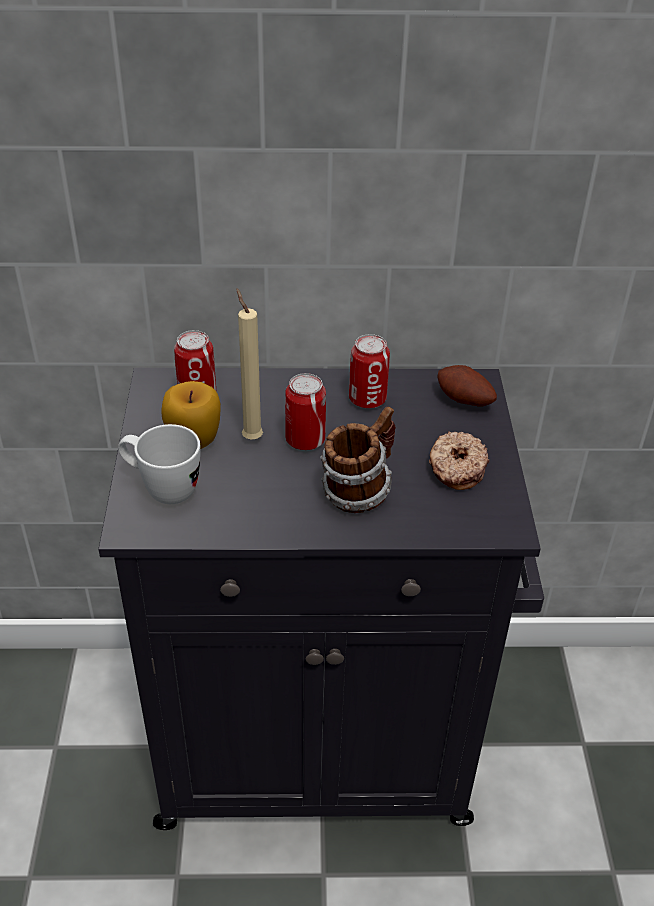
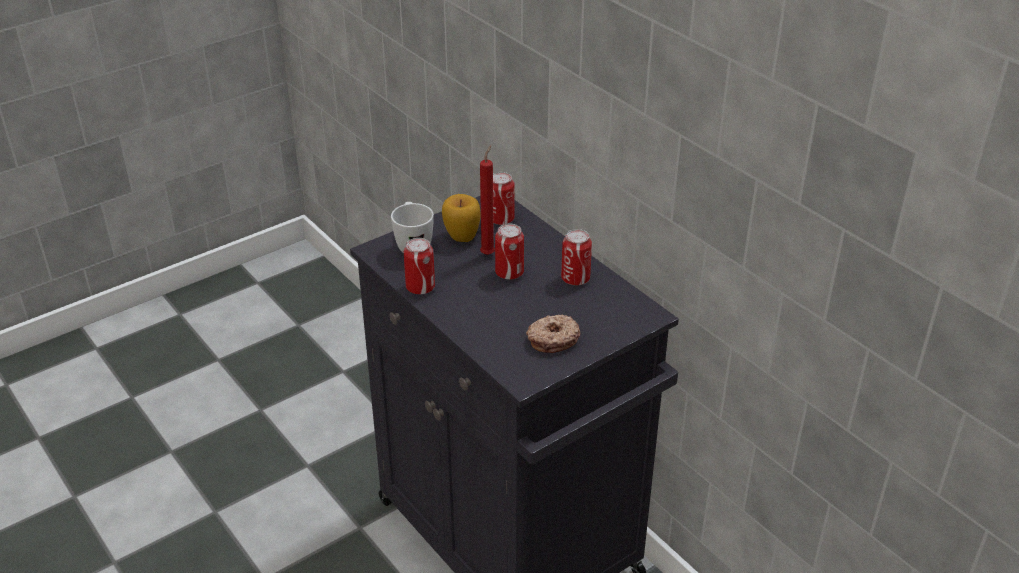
camera: 55 degrees right, 5 degrees down
(251, 437) = (488, 253): beige candle -> red candle
(255, 525) = (420, 287): none -> can
(358, 490) = (489, 311): mug -> none
(463, 401) = (622, 316): potato -> none

